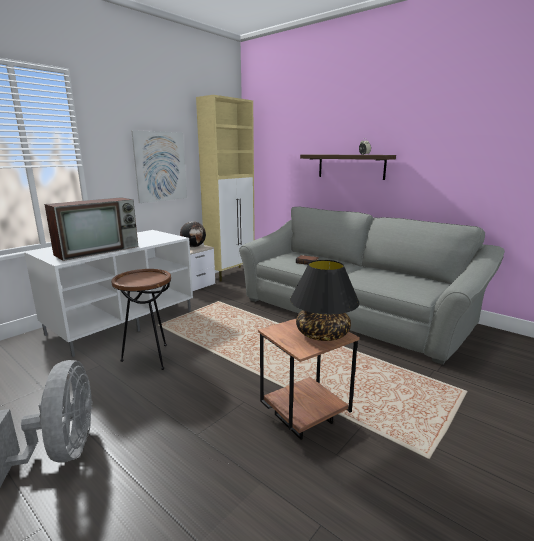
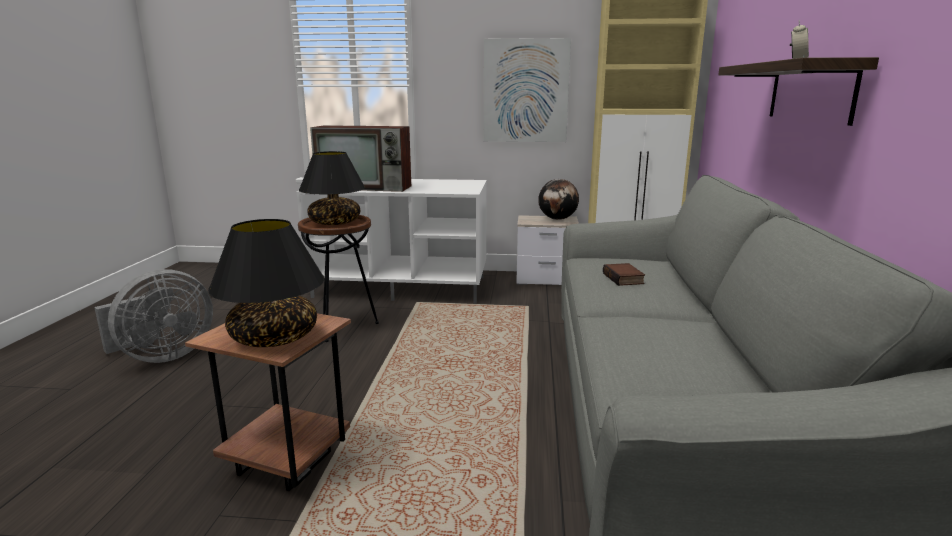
camera: 55 degrees right, 0 degrees up
(140, 278) = (334, 223): none -> black table lamp

